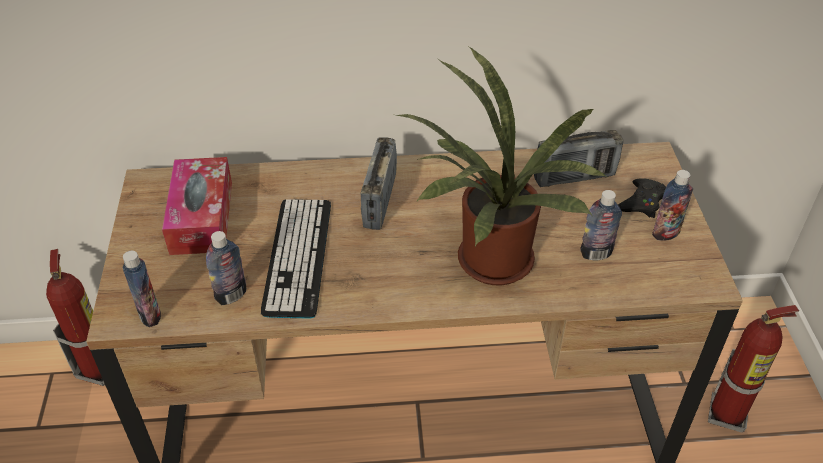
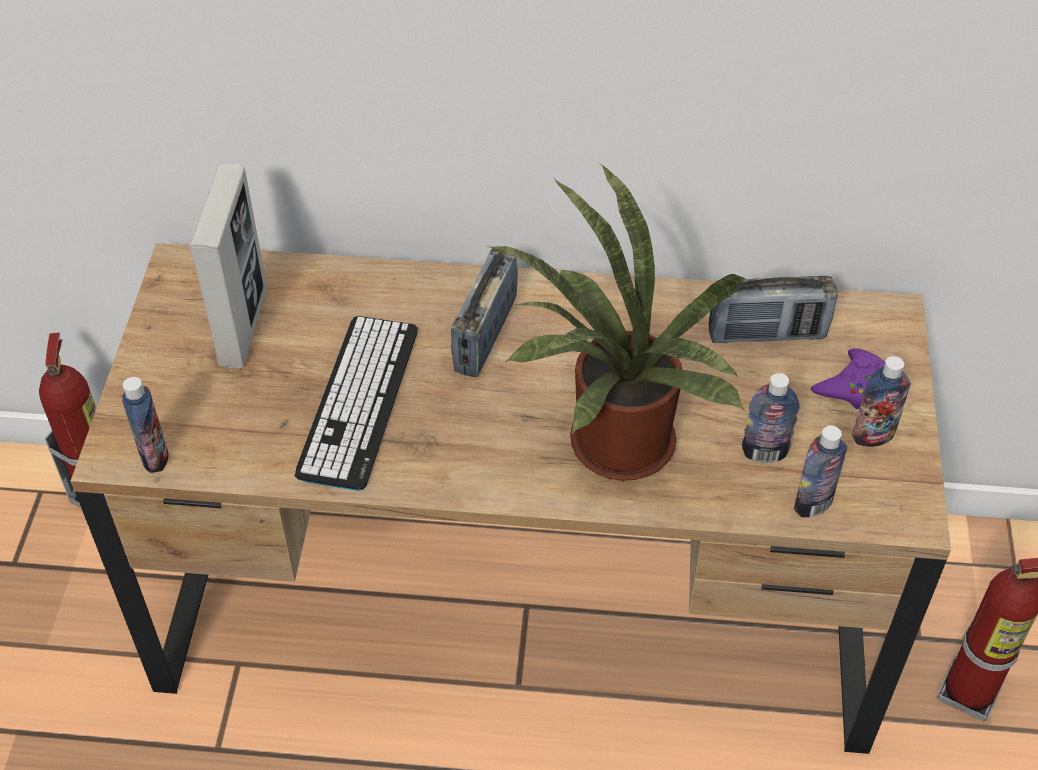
camera: 10 degrees right, 5 degrees up
(202, 217) = (243, 326): tissue box -> picture frame
(231, 295) = (262, 444): bottle -> bottle (813, 504)
(642, 202) = (852, 385): black game controller -> purple game controller

